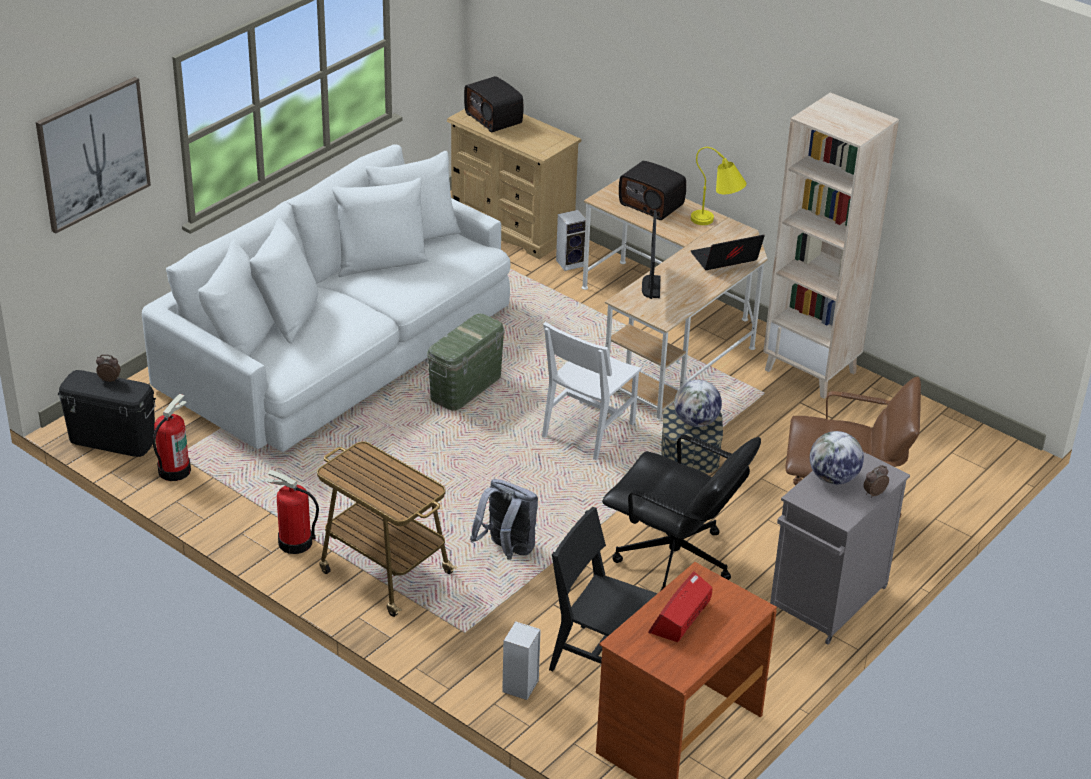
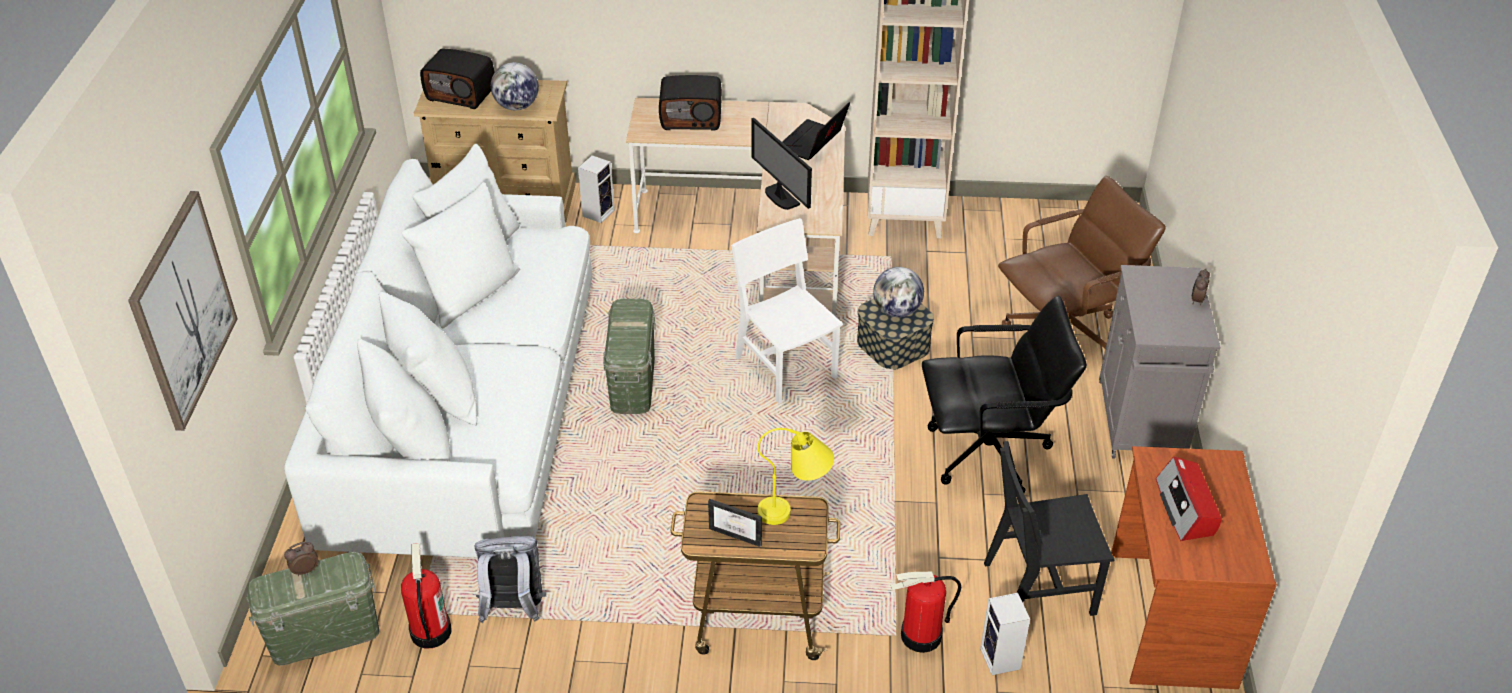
camera: 35 degrees left, 5 degrees up
(112, 439) = (324, 635): black storage box -> green storage box
(294, 543) = (639, 639): fire extinguisher -> fire extinguisher (921, 636)
(365, 479) = (738, 533): none -> picture frame
(506, 550) = (842, 527): grey backpack -> grey backpack (514, 609)
(588, 430) = (786, 368): white chair -> white chair turned 150 degrees clockwise
(717, 223) = (766, 111): yellow table lamp -> yellow table lamp (796, 509)
(833, 478) = (1152, 303): globe -> globe (517, 106)

